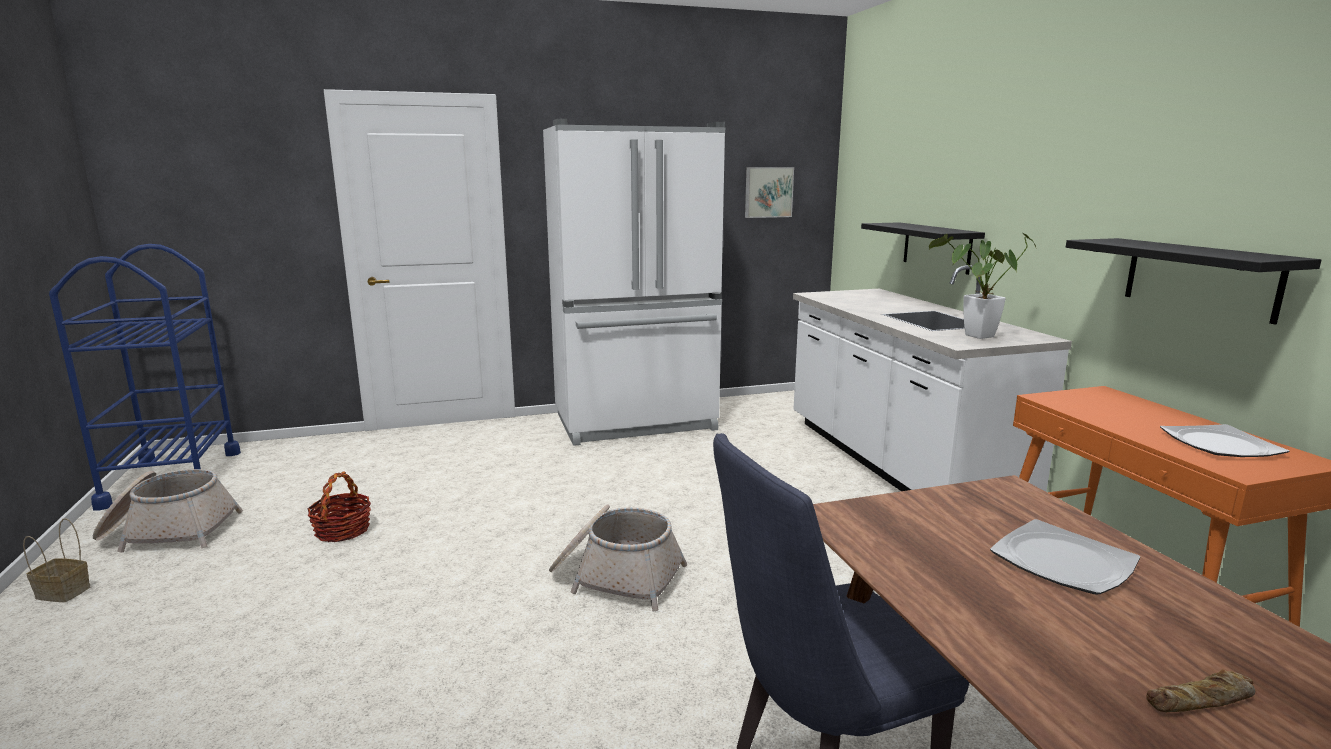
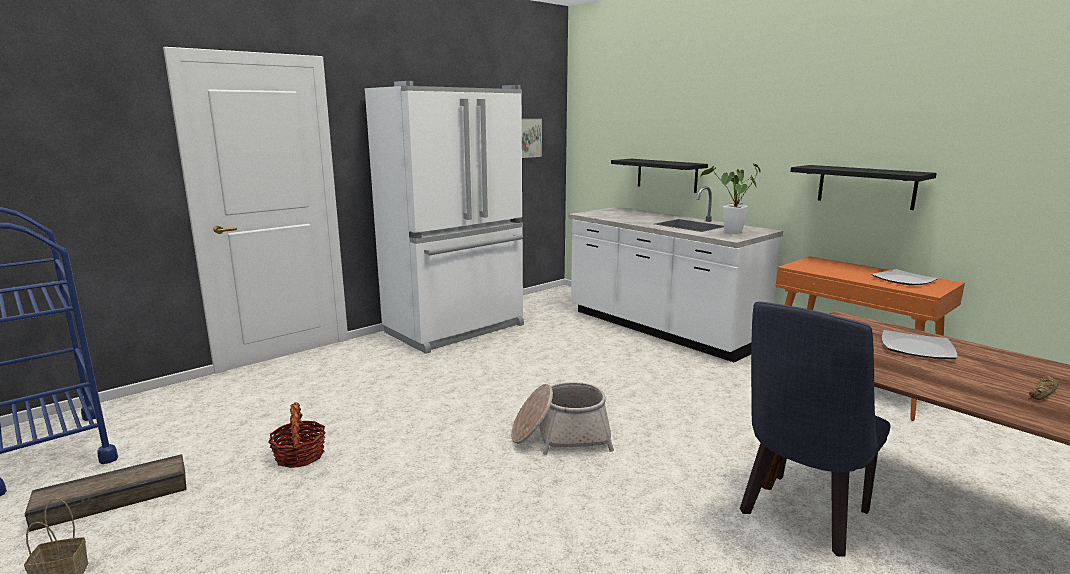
camera: 25 degrees left, 0 degrees up
(168, 532) = (112, 497): basket -> crate

